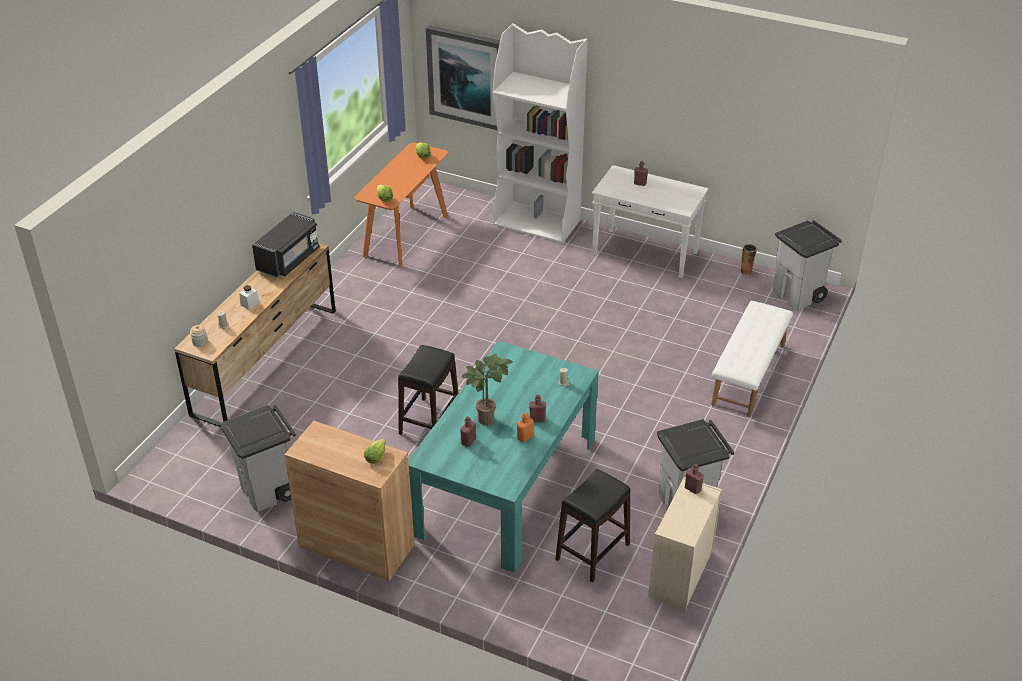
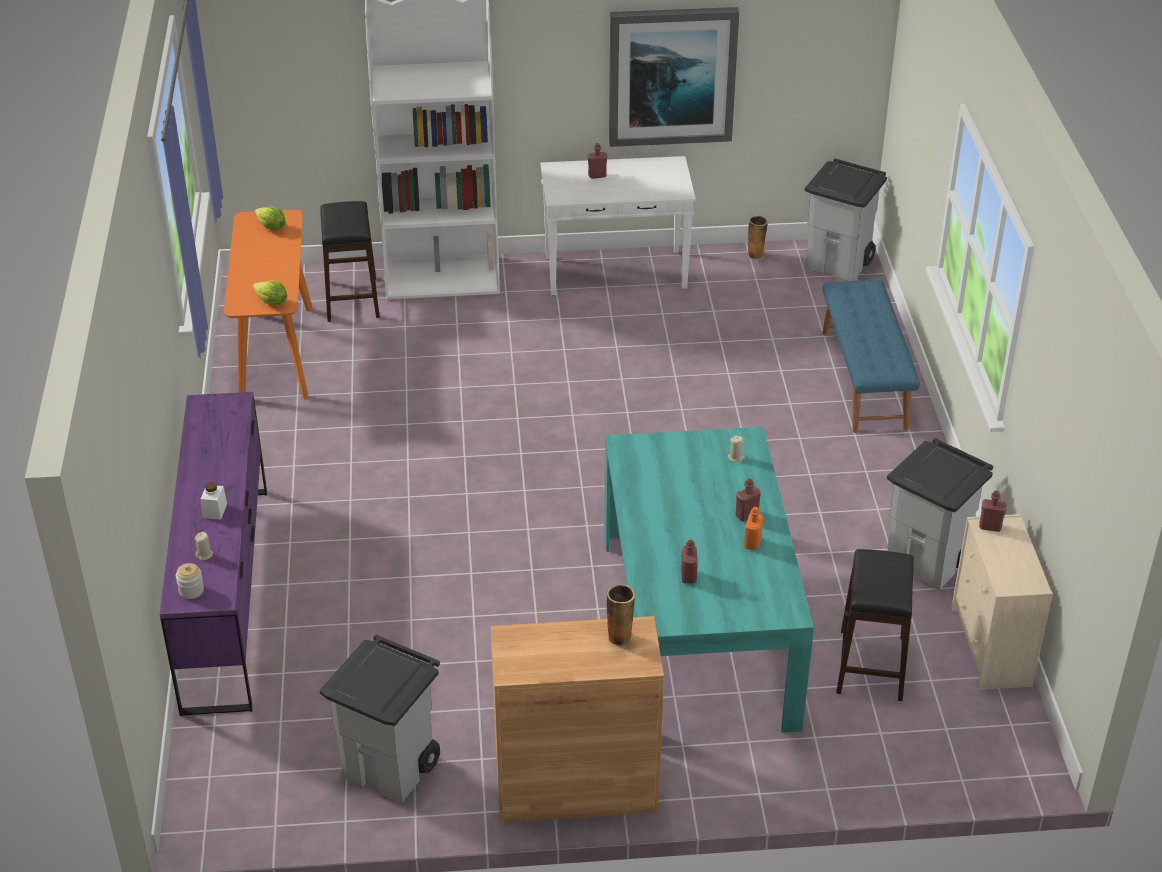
camera: 30 degrees left, 0 degrees up
(266, 361) = (227, 595): brown dresser -> purple dresser
(289, 259) = (213, 430): black microwave -> none
(376, 456) = (620, 637): lettuce -> vase
(429, 421) = (528, 587): black stool -> black stool (351, 299)
(467, 77) = (294, 93): picture -> picture (671, 75)
(487, 417) = (683, 537): potted plant -> none
(749, 375) = (865, 379): white bench -> blue bench

